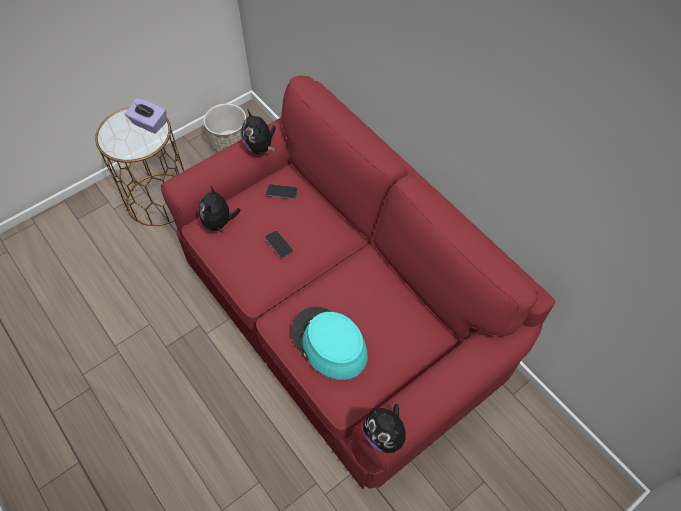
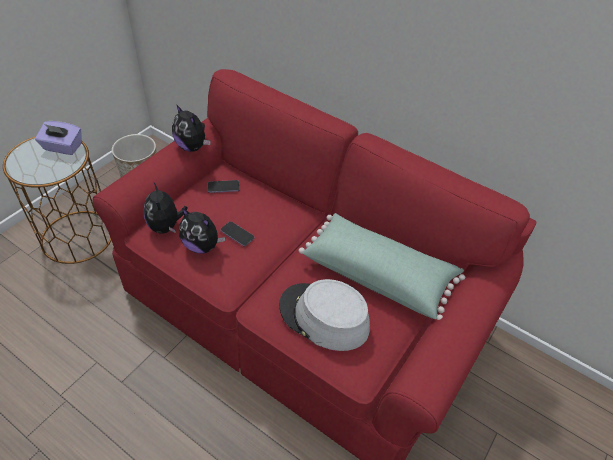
camera: 20 degrees left, 10 degrees down
(329, 343) = (323, 317): turquoise hat -> grey hat
(385, 435) = (427, 390): plush toy -> plush toy (202, 245)
(395, 313) = (378, 274): none -> green pillow

